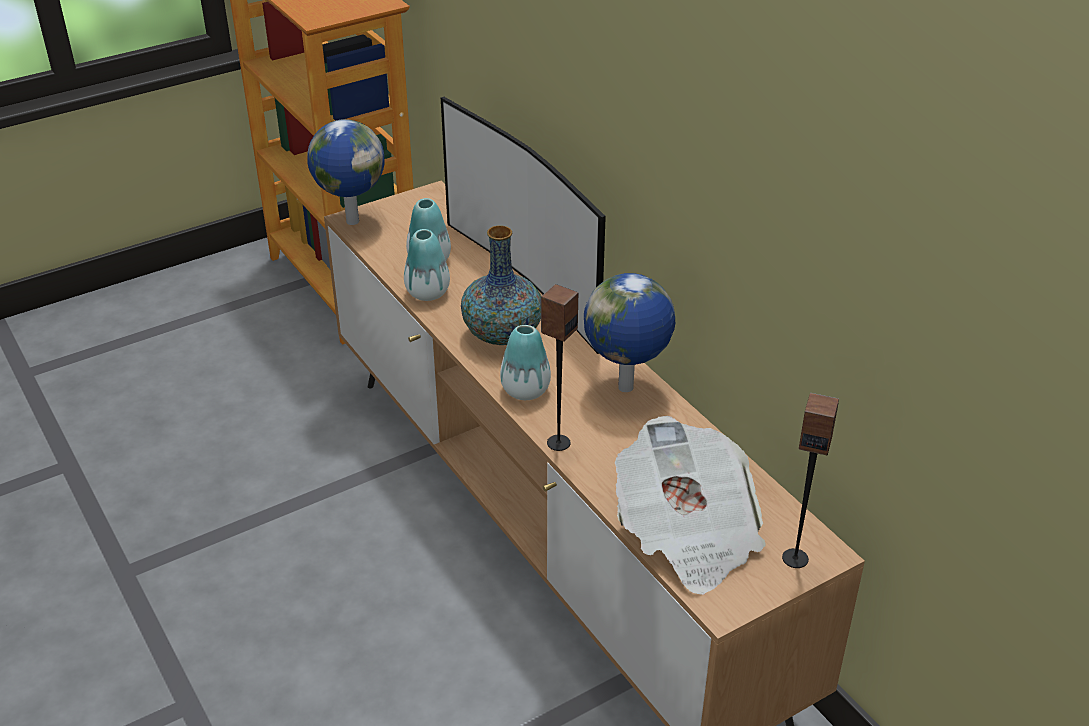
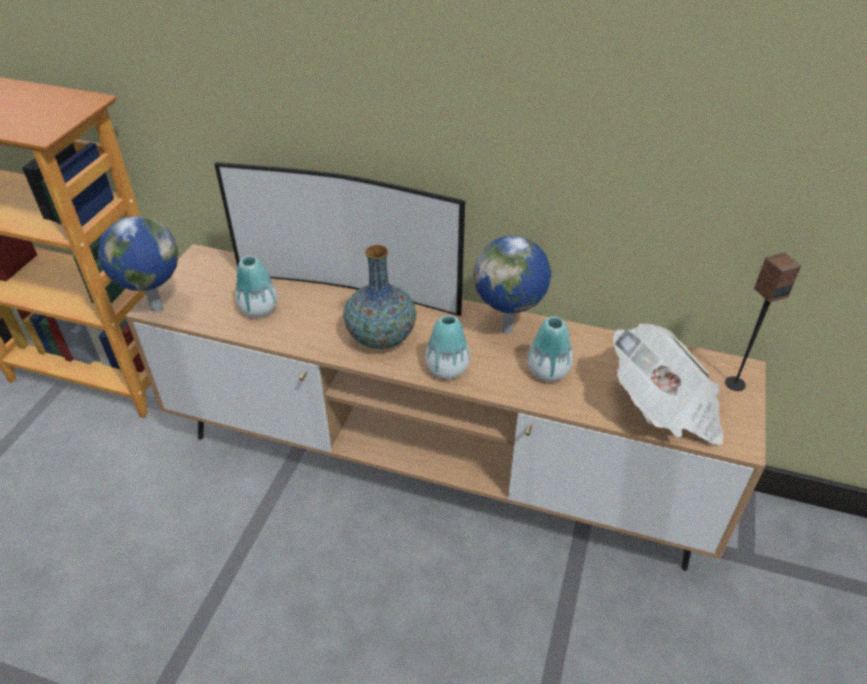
camera: 40 degrees left, 5 degrees up
(427, 293) = (287, 334): vase -> vase (548, 371)
(558, 442) = (514, 394): speaker -> none

